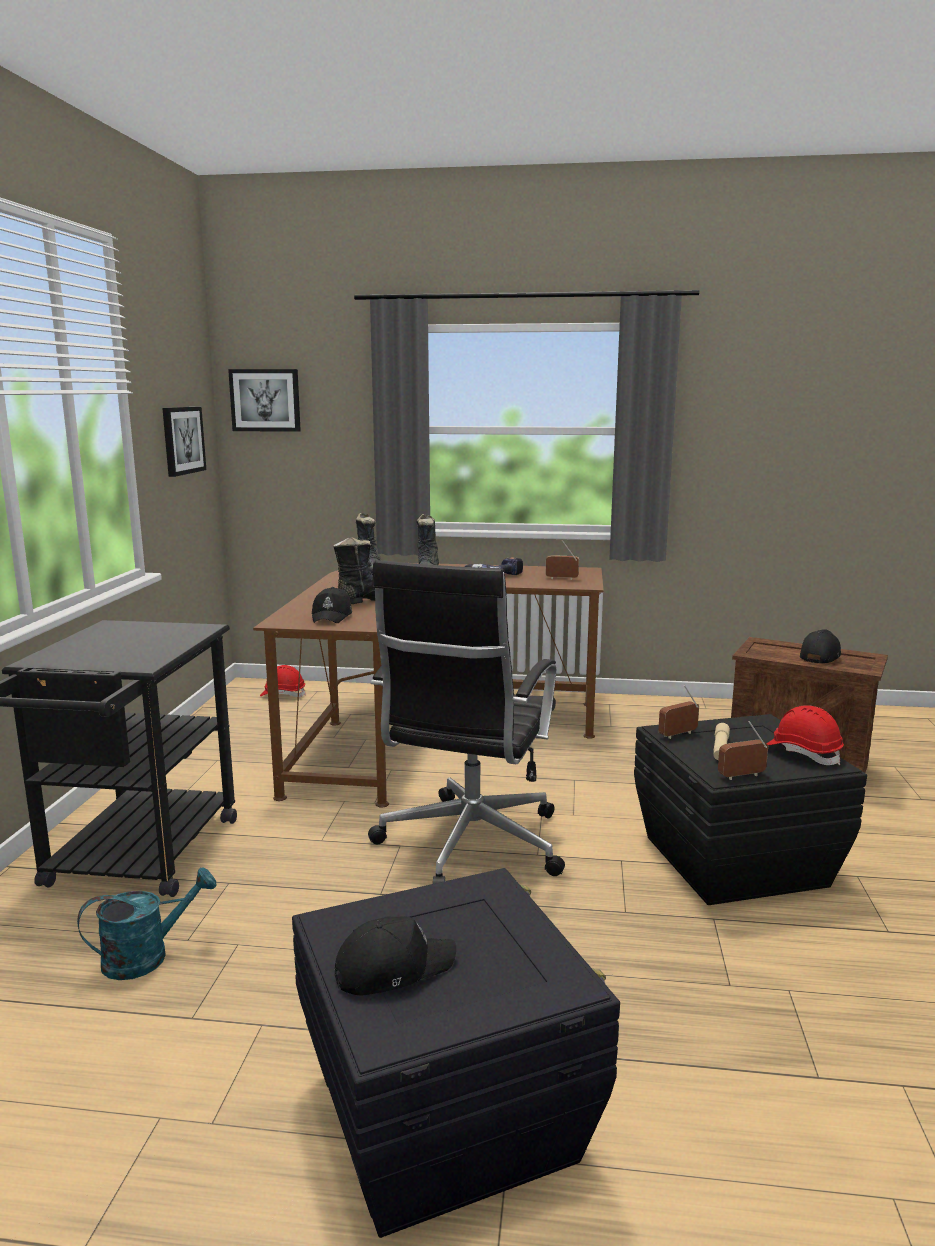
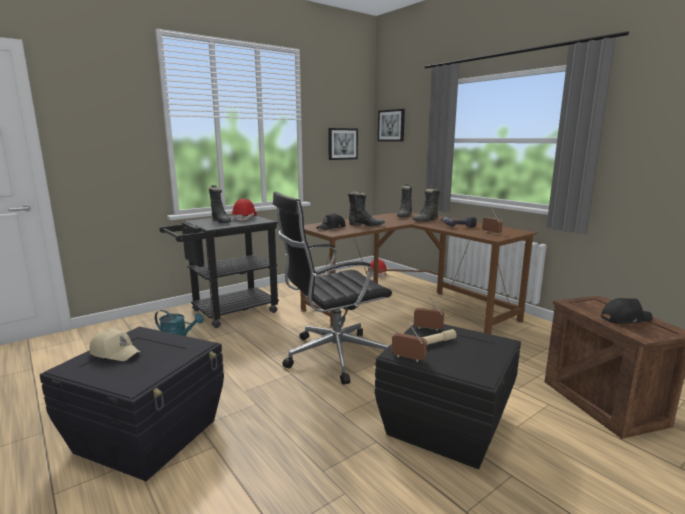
camera: 45 degrees right, 0 degrees up
(112, 649) = (221, 221): none -> black boot
(393, 968) = (115, 352): black cap -> beige cap
(803, 753) = (478, 364): red hard hat -> red hard hat (245, 218)

